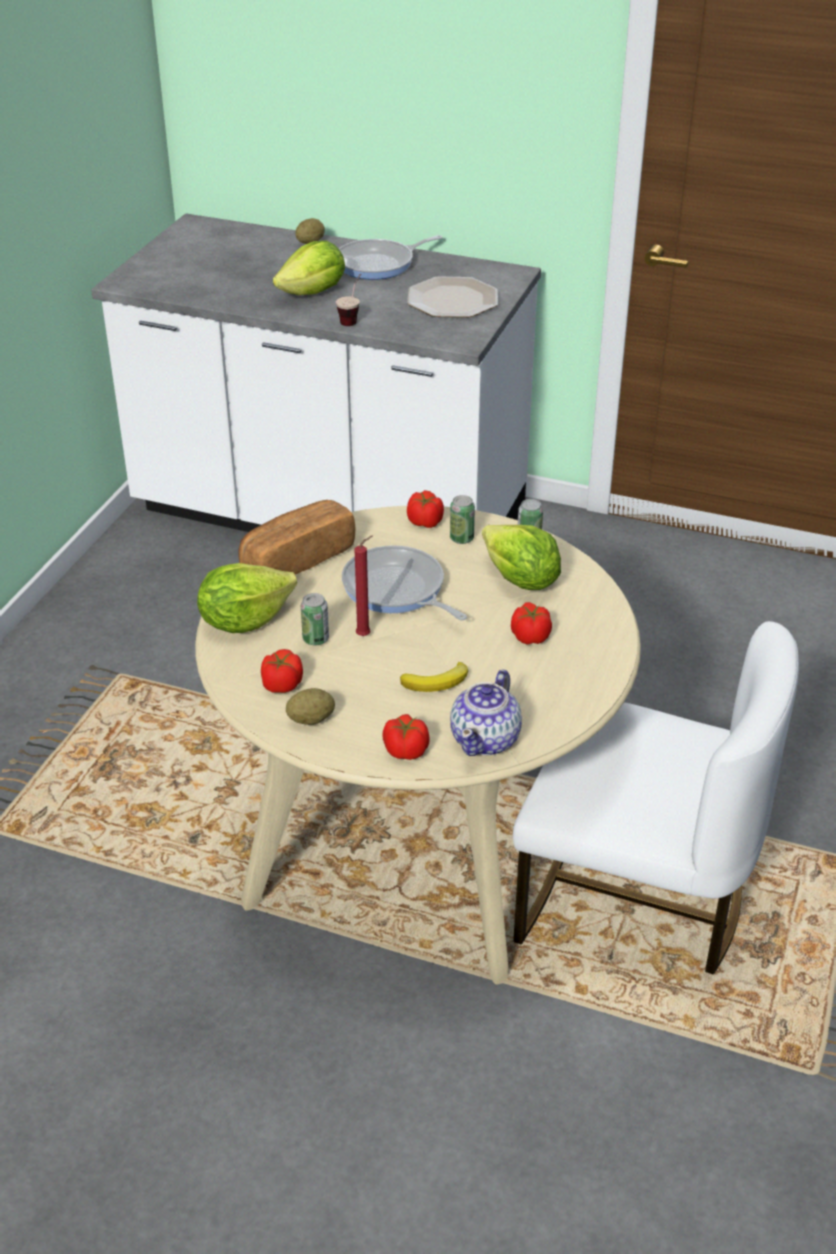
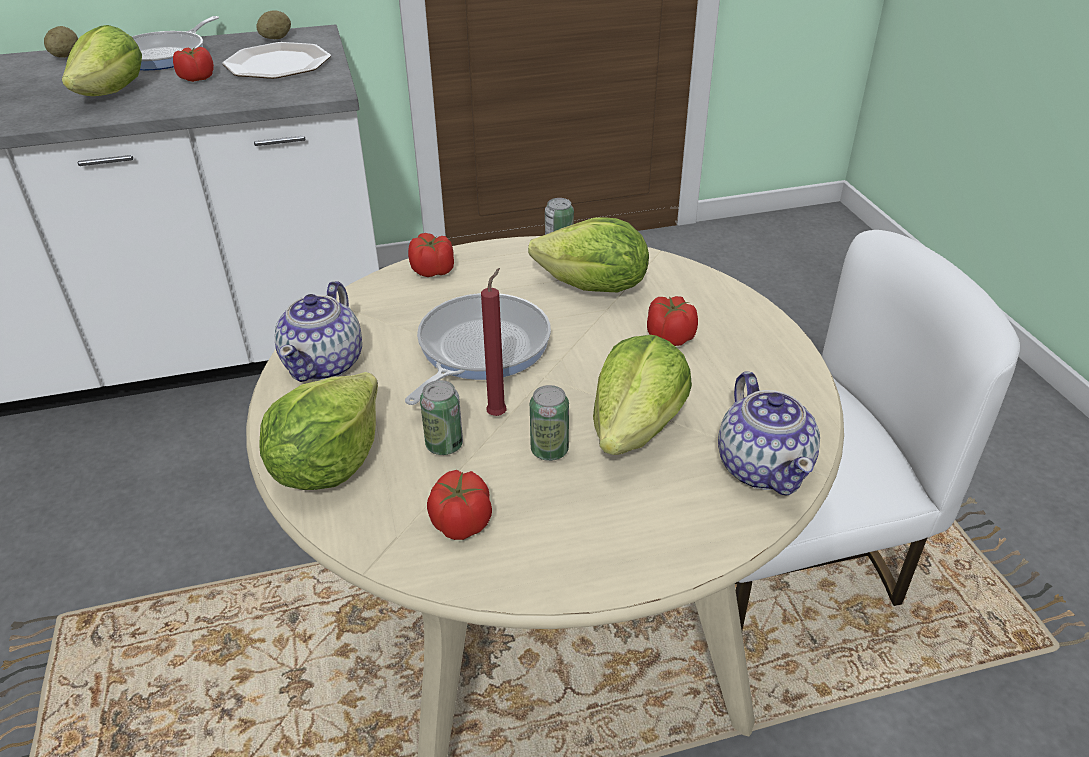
camera: 35 degrees left, 0 degrees up
(297, 559) = (325, 363): bread -> teapot
(311, 719) = (546, 550): potato -> potato (276, 38)
(352, 319) = (184, 102): cup -> none
(397, 590) = (479, 349): frying pan -> frying pan turned 105 degrees clockwise
(405, 750) = (698, 528): tomato -> tomato (196, 78)
(437, 682) = (637, 428): banana -> lettuce
(461, 538) = (489, 272): can -> can (549, 450)

